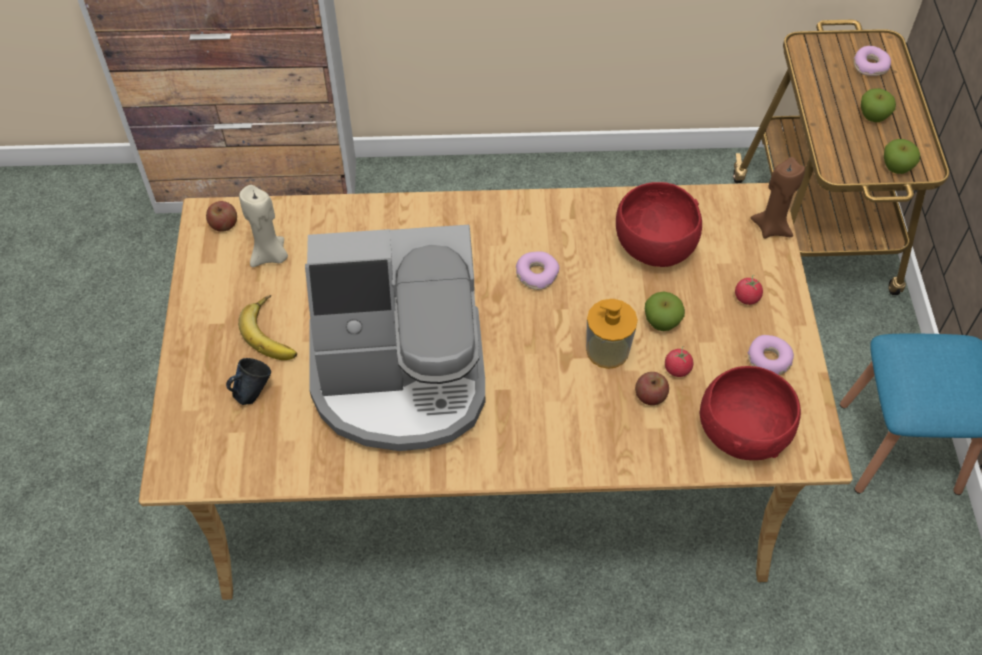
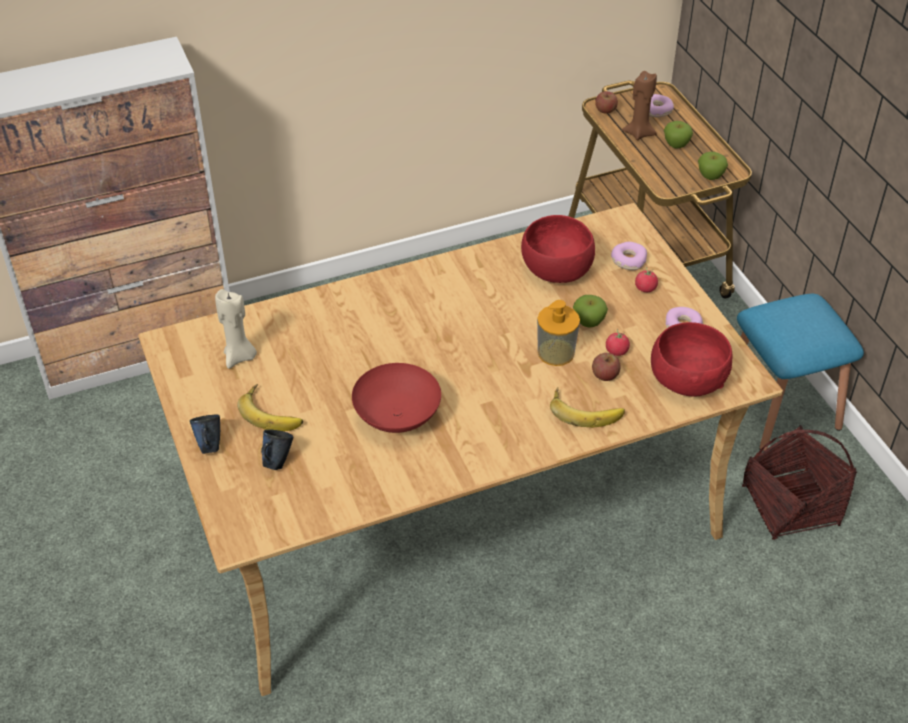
camera: 20 degrees left, 10 degrees down
(194, 352) = (209, 446): none -> blue mug
(224, 224) = (185, 344): apple -> apple (605, 110)
(401, 378) = (398, 416): coffee machine -> red bowl
(536, 274) = (472, 314): donut -> donut (628, 260)
(609, 434) = (586, 410): none -> banana
(771, 227) = (640, 235): brown candle -> brown candle (639, 133)
(861, 569) = (791, 506): none -> basket

